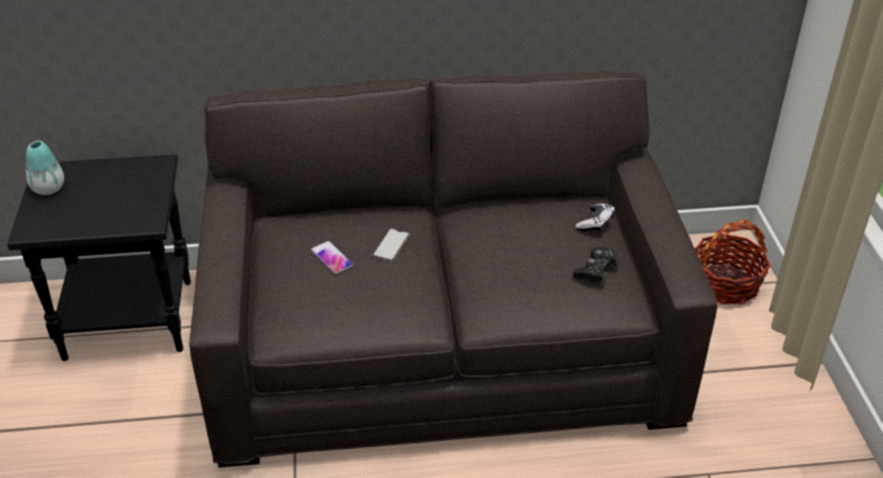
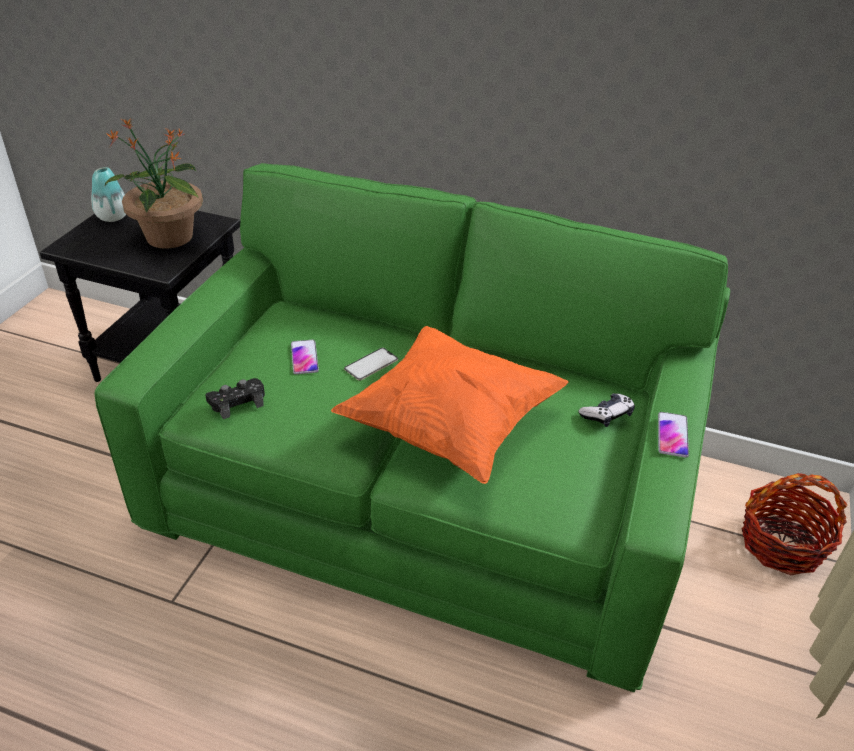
camera: 25 degrees right, 0 degrees up
(125, 191) = (169, 238): none -> potted plant
(441, 345) = (424, 492): grey sofa -> green sofa
(489, 271) = (450, 426): none -> orange pillow
(596, 271) = (570, 468): black game controller -> black game controller (237, 402)
(660, 220) = (672, 435): none -> phone

